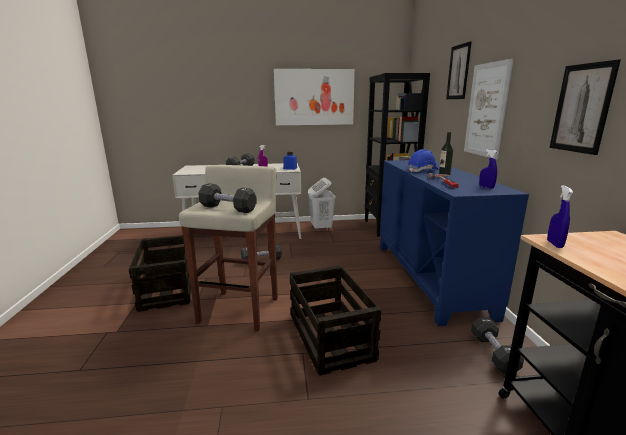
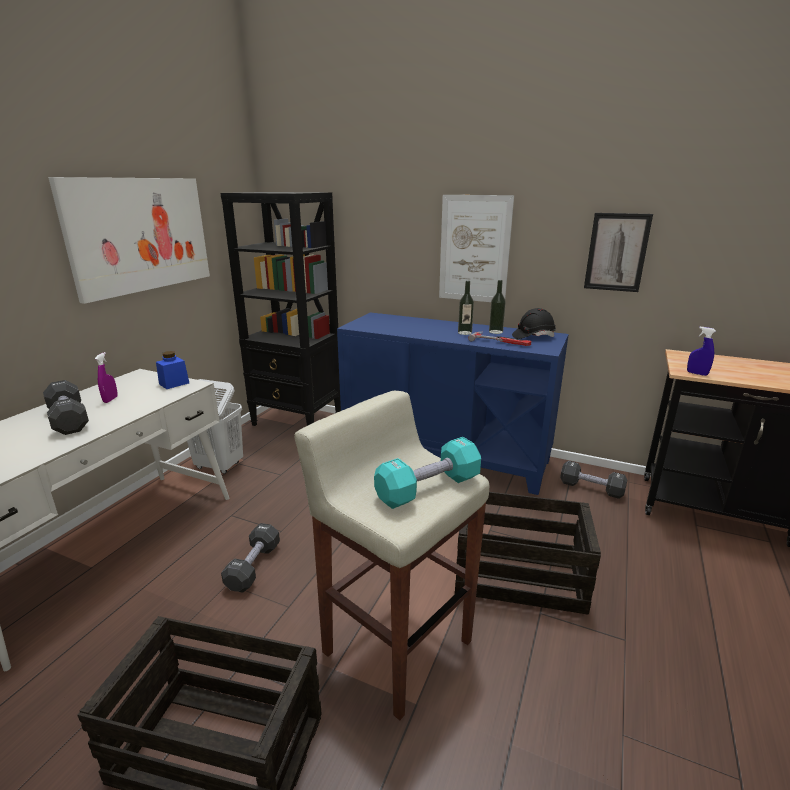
camera: 60 degrees left, 5 degrees up
(228, 208) = (428, 488): black dumbbell -> turquoise dumbbell
(423, 170) = (428, 332): blue hard hat -> none
(458, 72) = (405, 199): picture -> none
(468, 180) = (495, 332): none -> bottle
(486, 187) = (533, 336): blue spray bottle -> black hard hat

